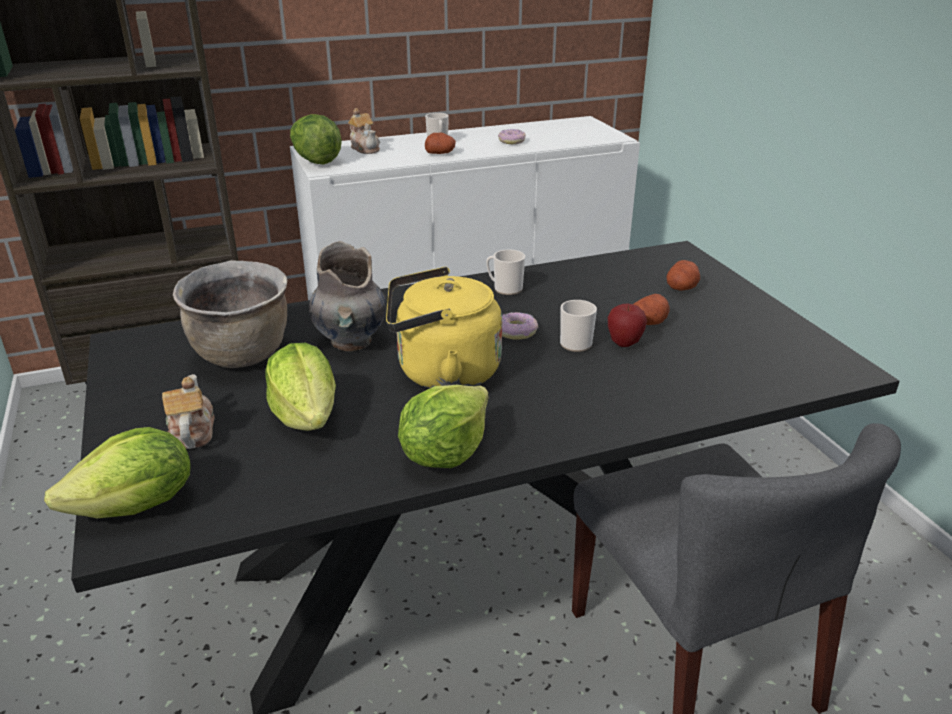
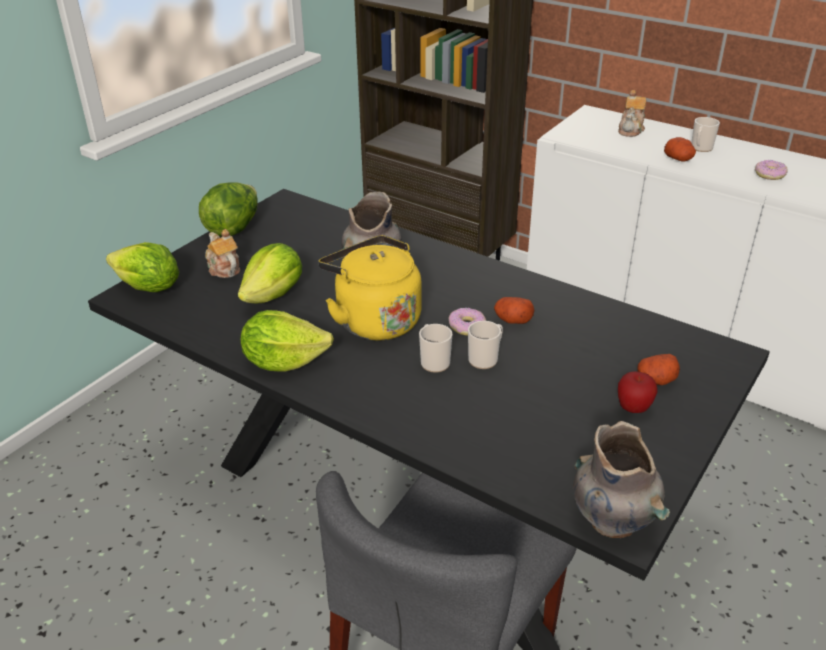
camera: 55 degrees right, 5 degrees up
(192, 432) = (223, 268): teapot -> teapot turned 75 degrees counterclockwise
(243, 355) = (314, 242): brown cooking pot -> none
(316, 160) = (573, 125): lettuce -> lettuce (233, 228)
(505, 288) = (528, 294): mug -> mug (433, 361)
(624, 343) = (512, 383): apple -> apple (633, 408)
(648, 322) = (564, 383): potato -> potato (512, 320)
(839, 371) = (614, 522): none -> grey vase

